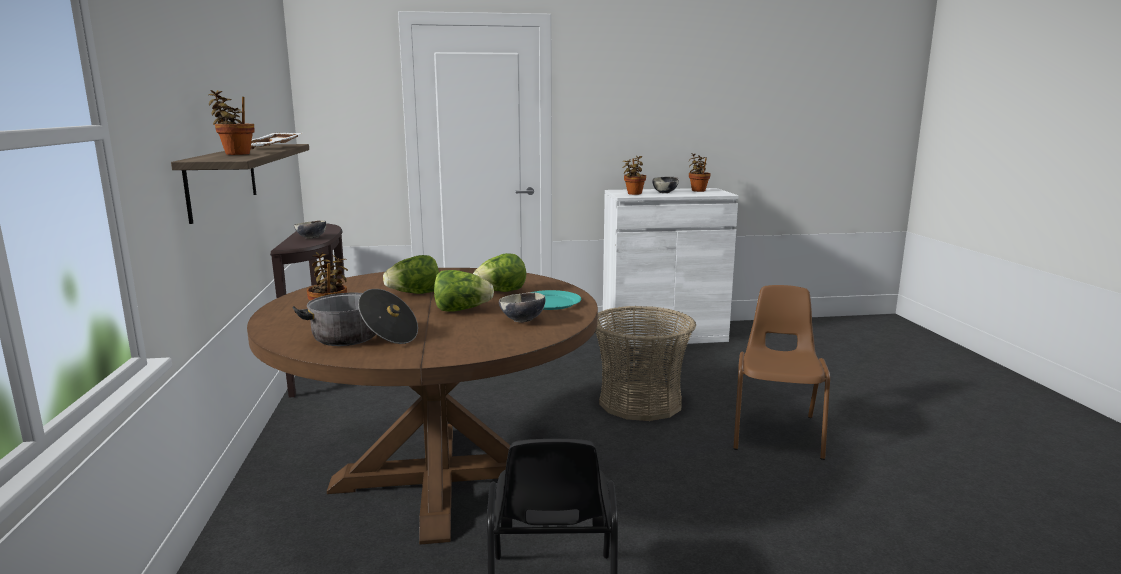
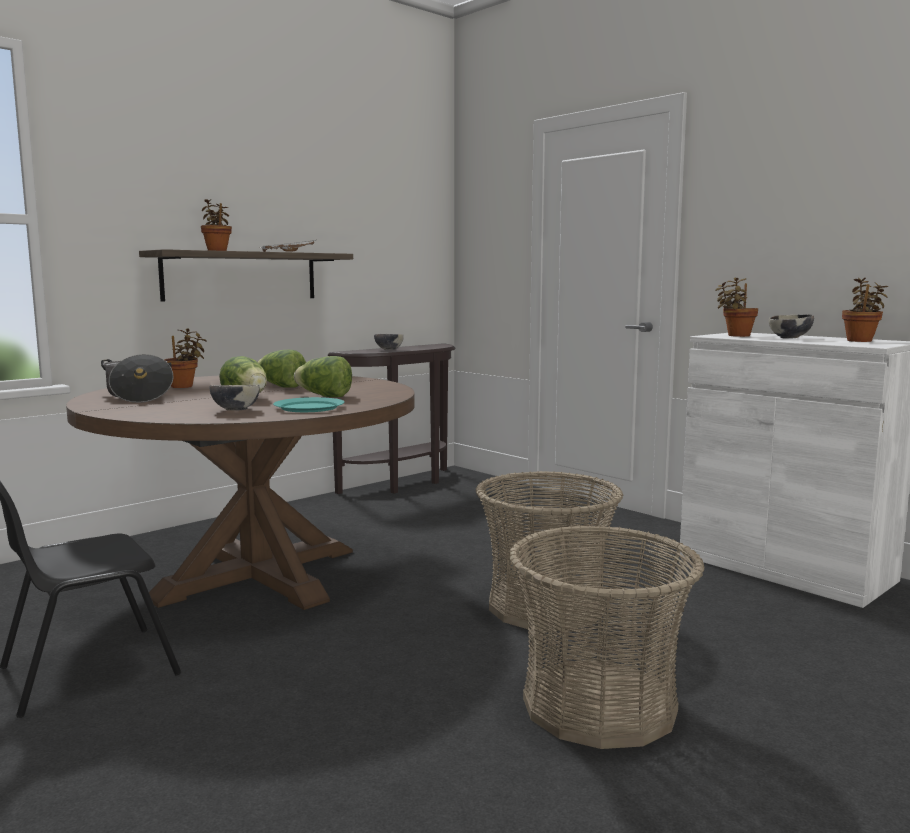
camera: 55 degrees right, 5 degrees down
(776, 432) = (599, 705): brown chair -> basket

